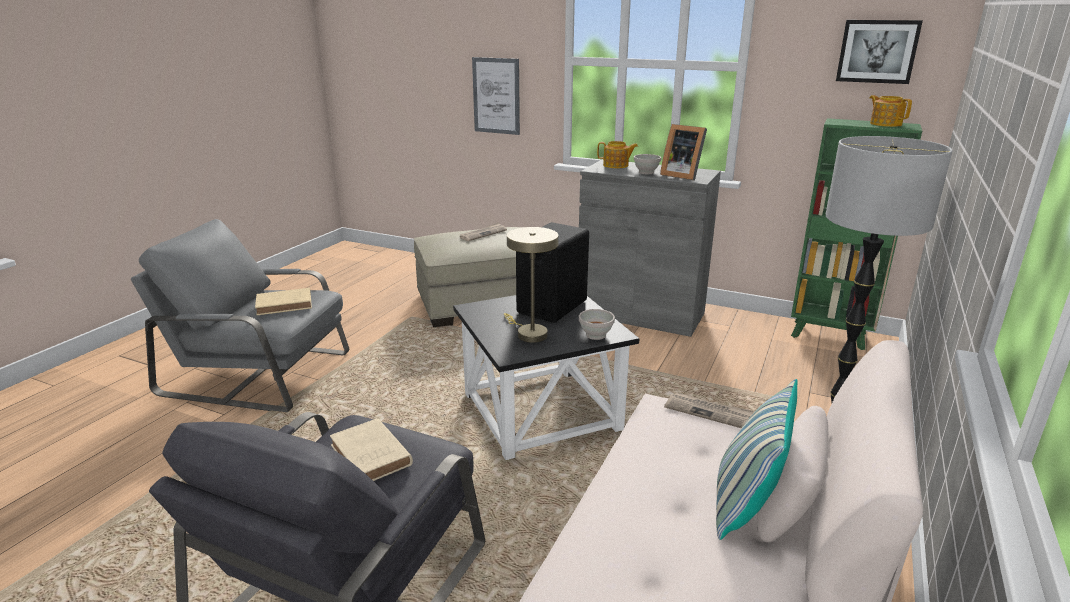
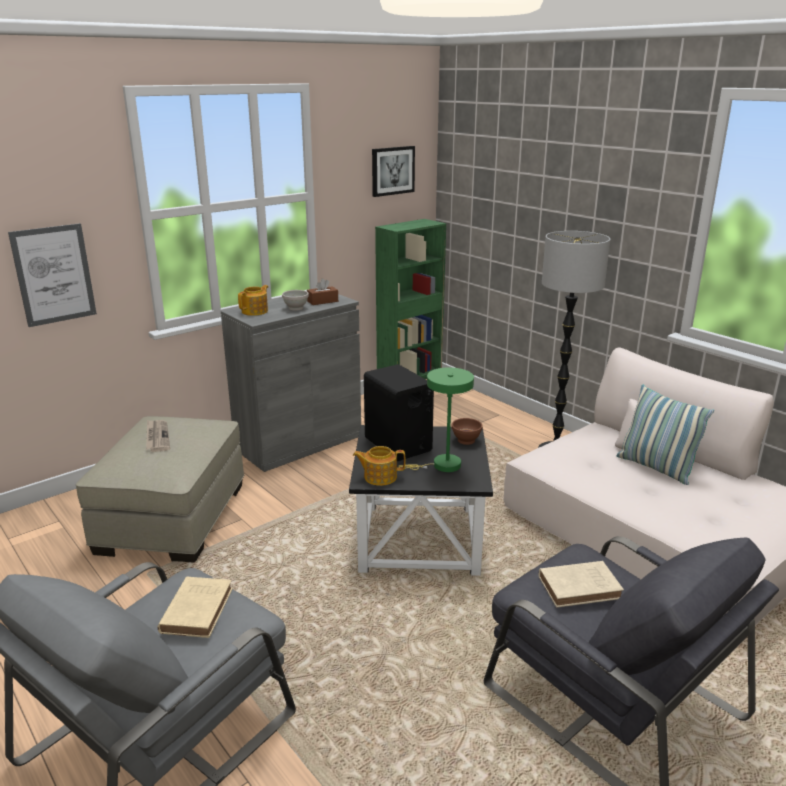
camera: 65 degrees left, 0 degrees up
(528, 333) = (441, 466): beige table lamp -> green table lamp
(596, 335) = (466, 440): white bowl -> brown bowl
(681, 175) = (322, 301): picture frame -> brown tissue box
(708, 412) = (555, 446): newspaper -> none
(885, 124) = (416, 223): teapot -> teapot (379, 477)

